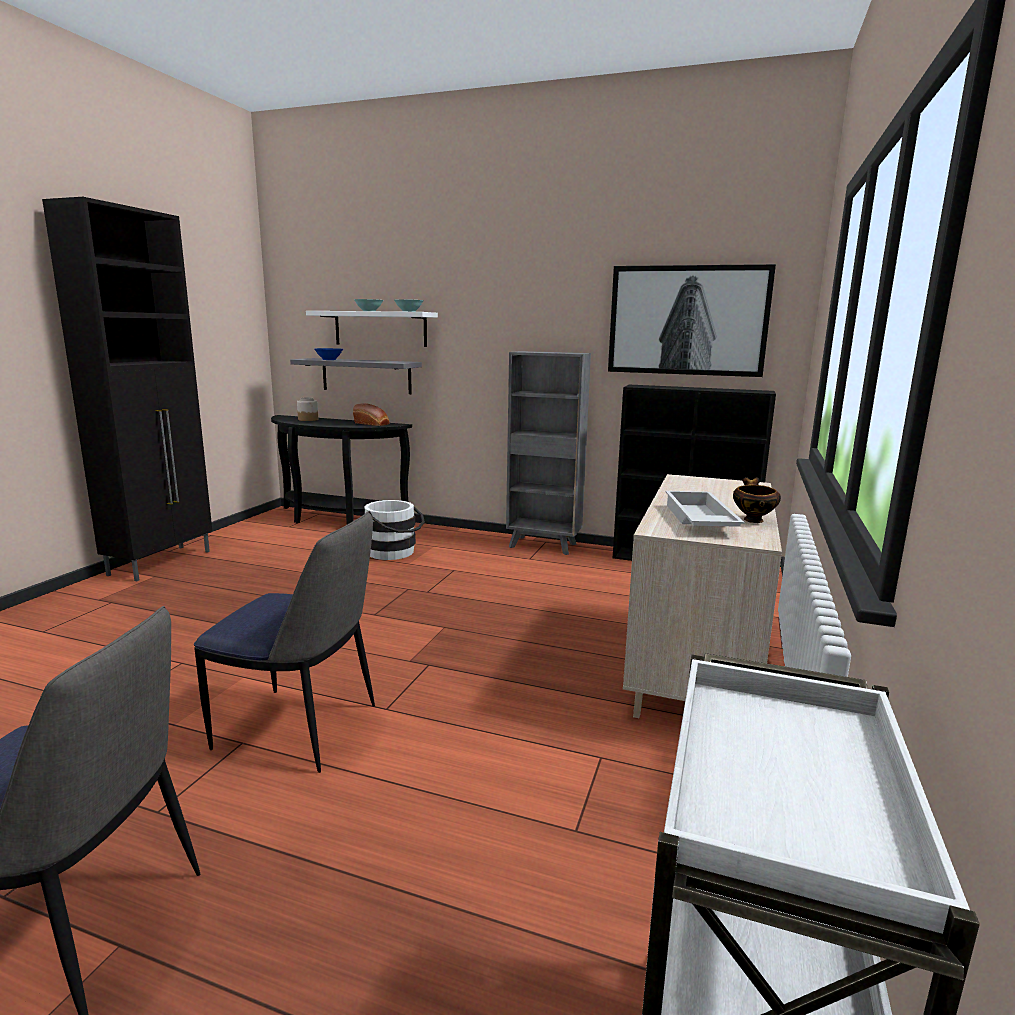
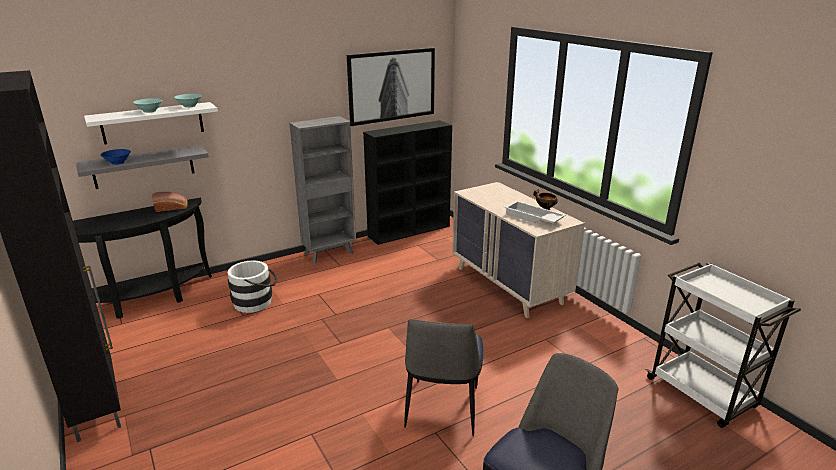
camera: 50 degrees left, 10 degrees up
(301, 728) = (442, 409): chair -> chair turned 135 degrees clockwise
(308, 419) = (98, 222): jar -> none

